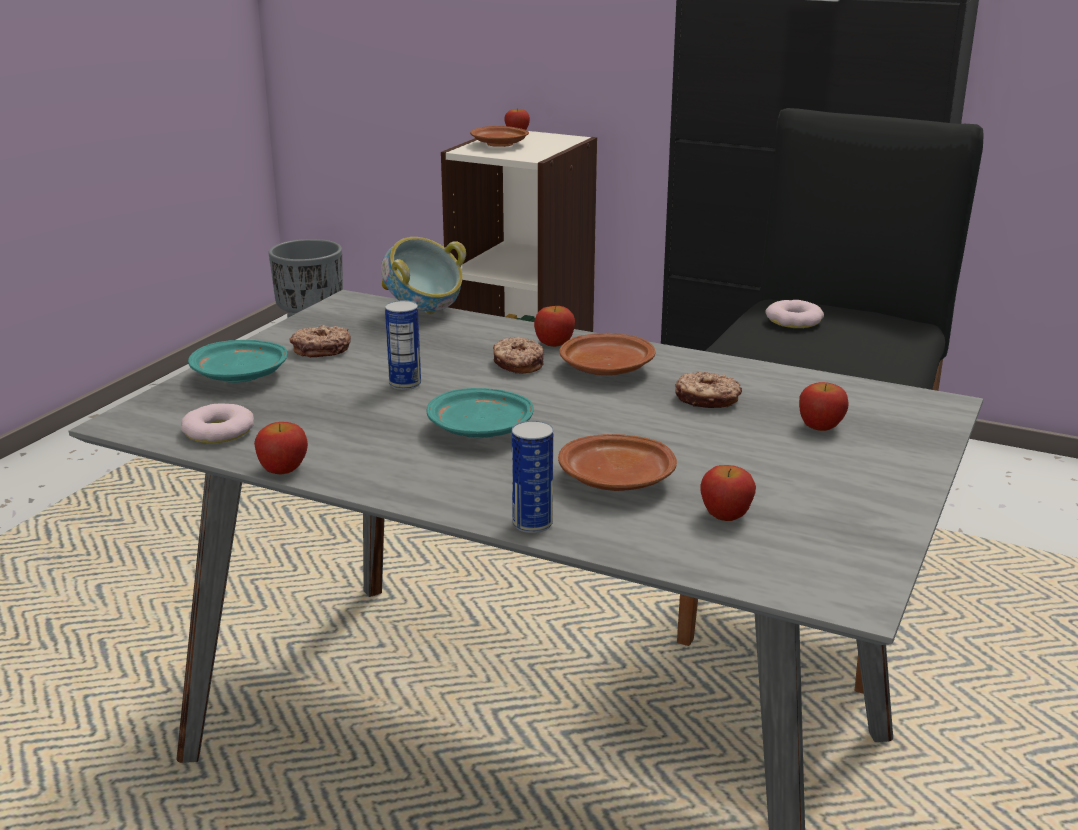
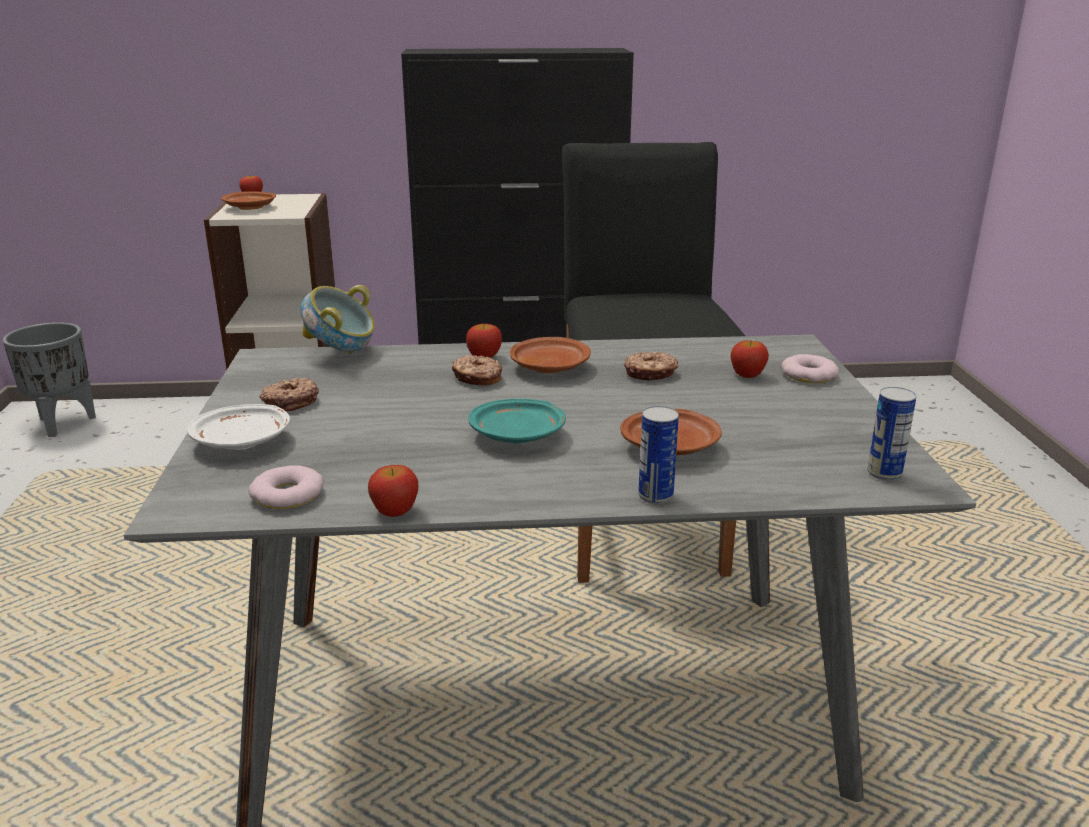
camera: 30 degrees left, 0 degrees up
(241, 376) = (243, 442): turquoise plate -> white plate
(405, 384) = (405, 414): can -> can (884, 473)
(725, 515) = (773, 452): apple -> none
(794, 321) = (626, 307): donut -> donut (809, 375)

